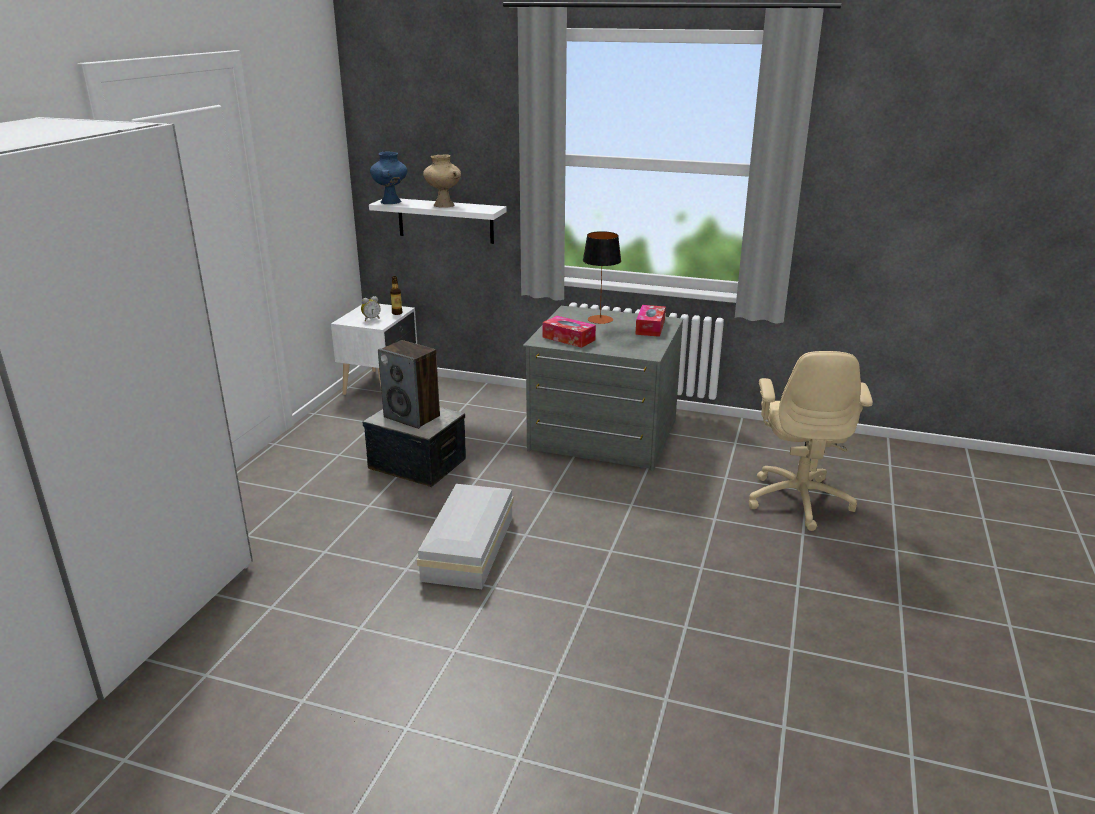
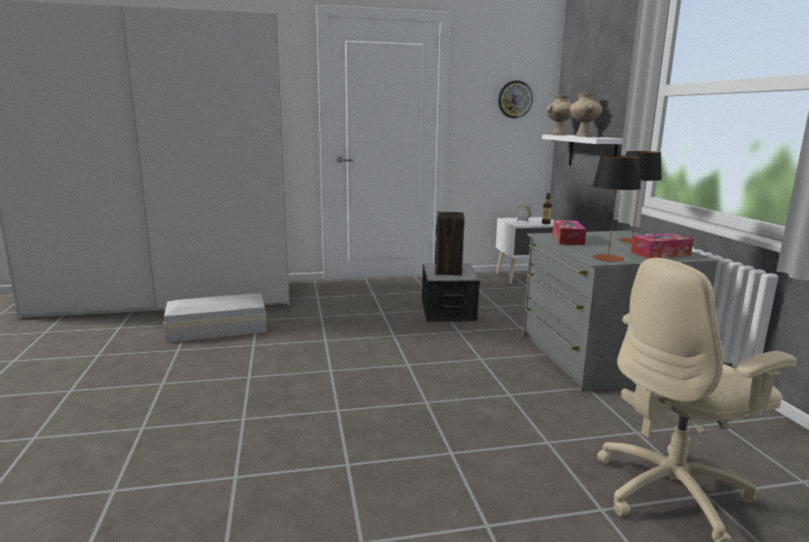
camera: 60 degrees right, 10 degrees down
(316, 161) = (514, 99): none -> wall clock
(391, 202) = (558, 134): blue vase -> beige vase
(471, 547) = (370, 351): white storage box -> white storage box (219, 329)
(645, 348) = (608, 258): none -> table lamp

